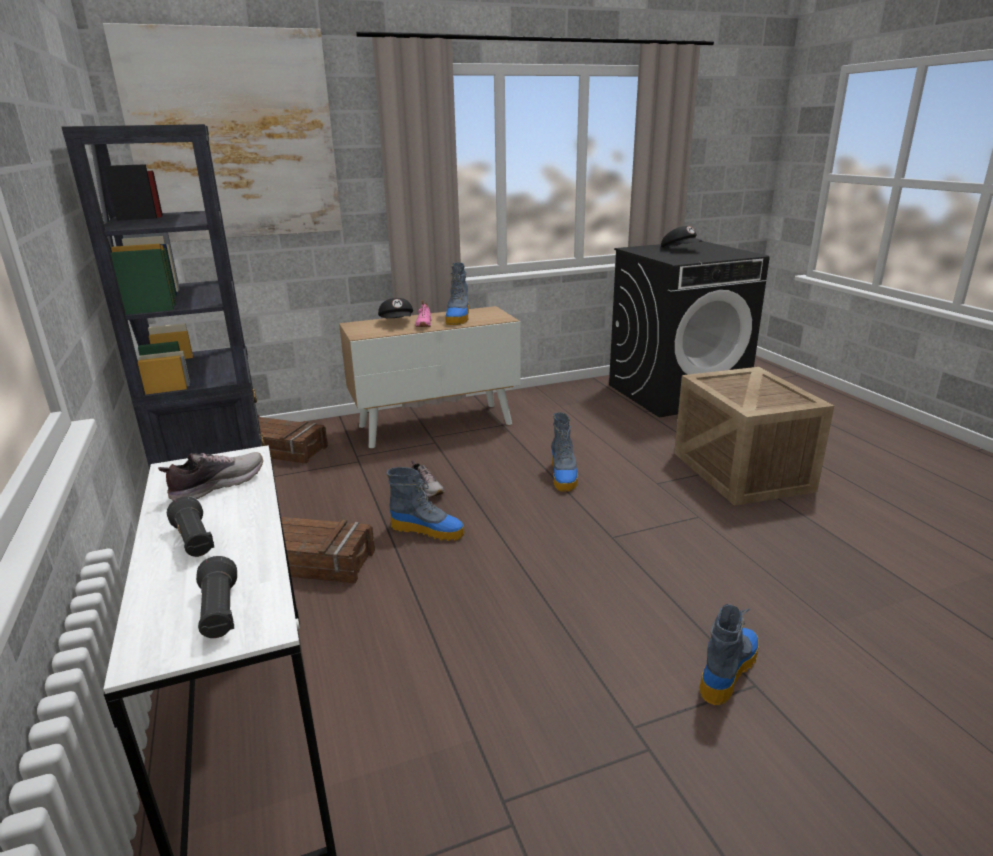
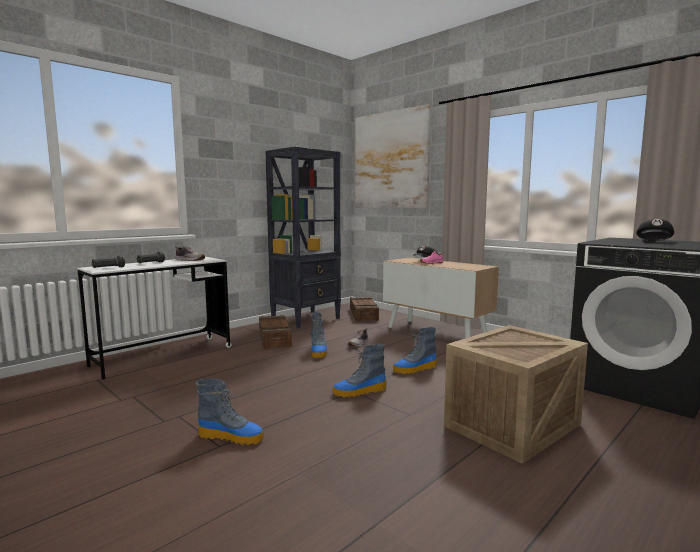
camera: 65 degrees right, 15 degrees down
(458, 318) = (455, 265): boot -> boot (359, 392)

